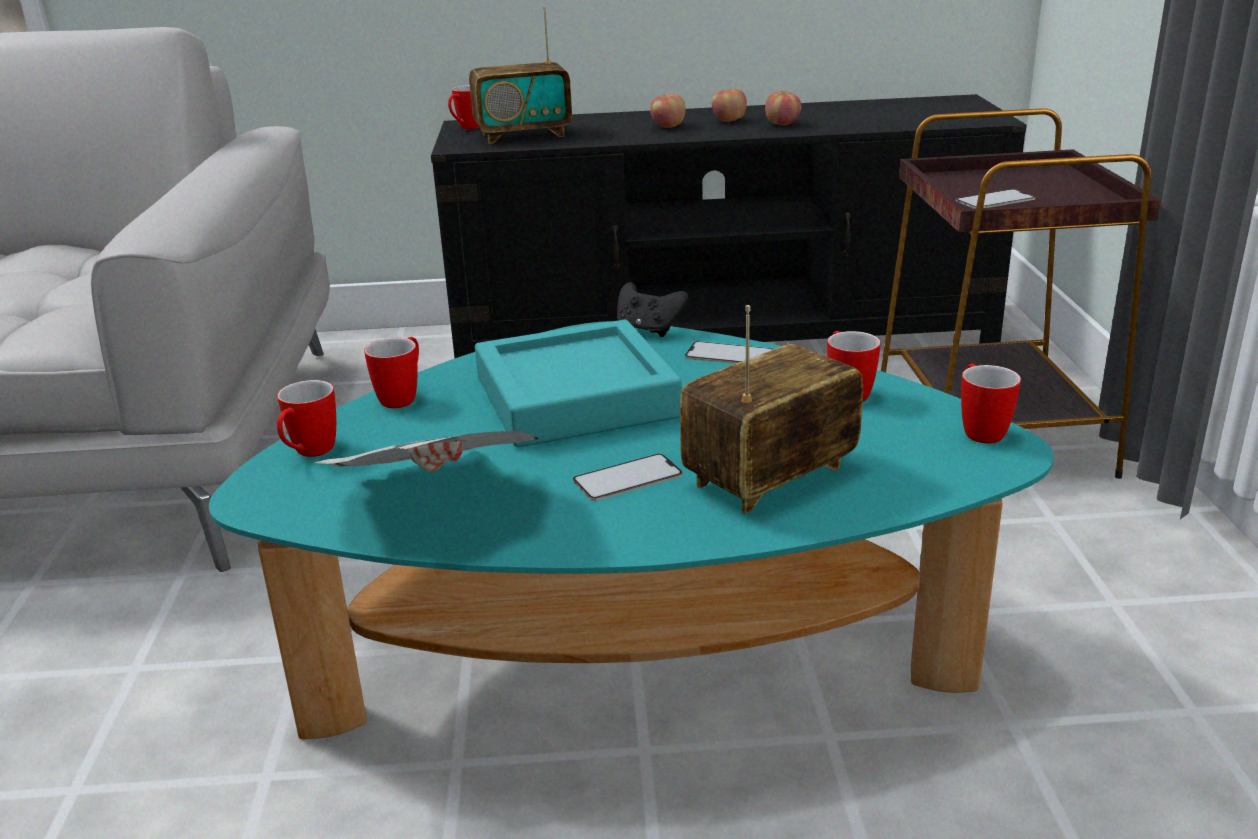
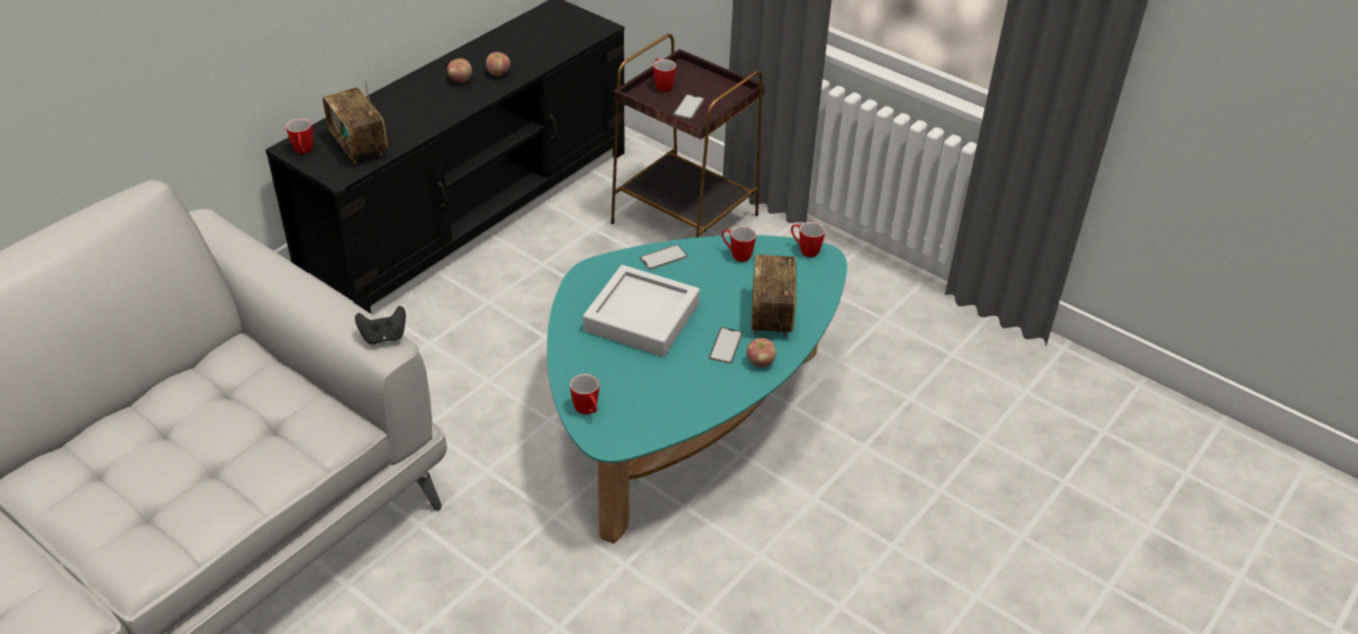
camera: 50 degrees left, 15 degrees up
(403, 397) = (569, 360): mug -> mug (662, 85)
(438, 502) = (679, 399): newspaper -> none
(523, 135) = (359, 146): radio -> radio turned 120 degrees clockwise
(576, 398) = (642, 317): turquoise tray -> grey tray
(649, 330) = (606, 259): black game controller -> black game controller (384, 337)
(668, 126) = (434, 101): apple -> apple (760, 362)

